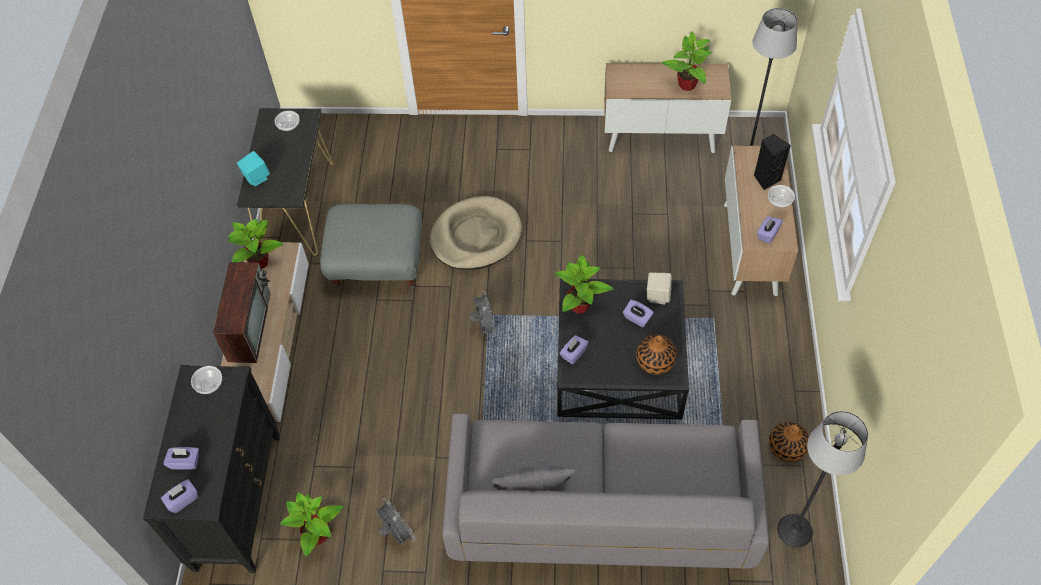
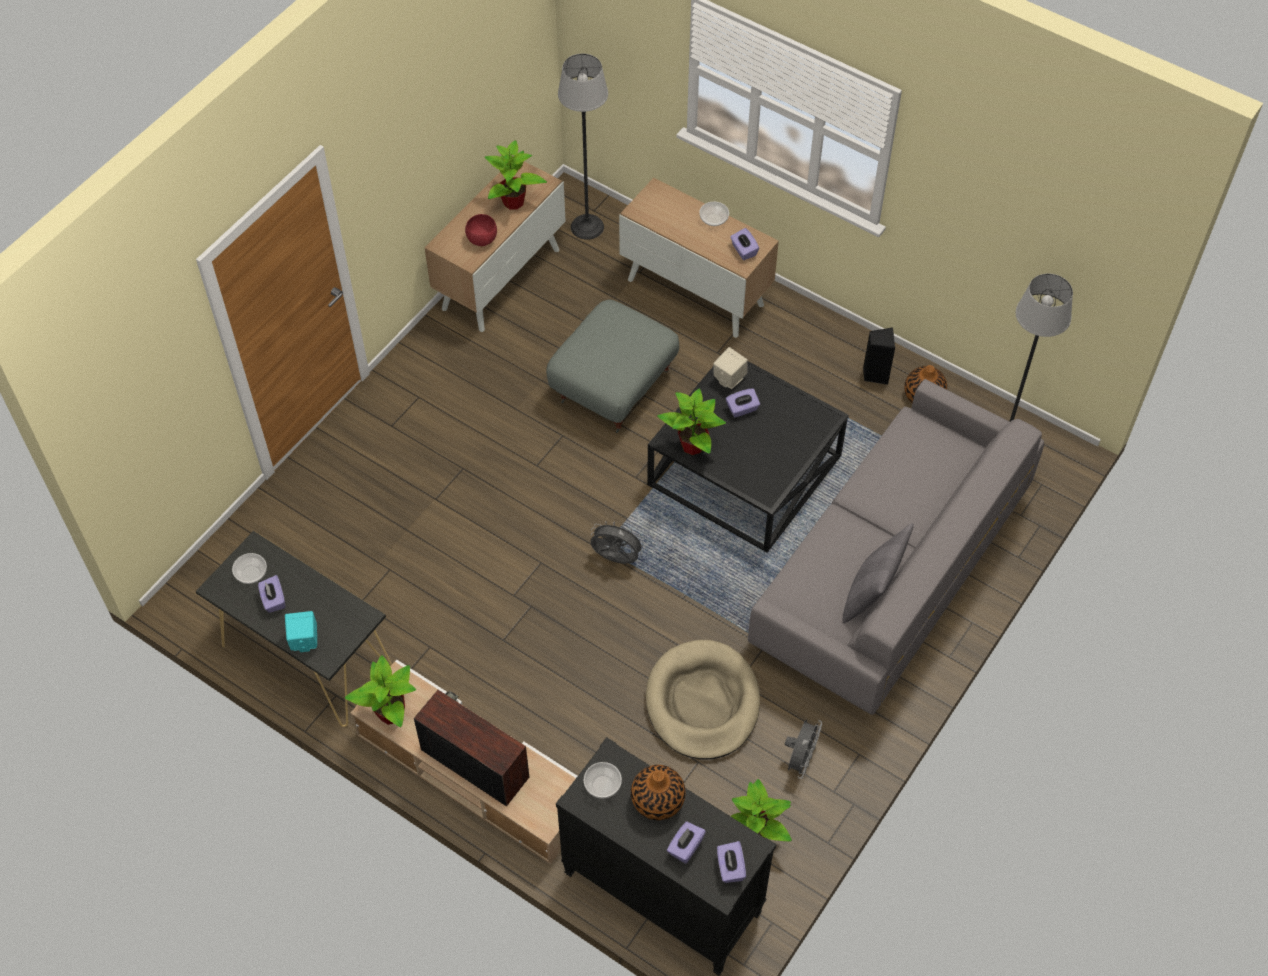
camera: 60 degrees left, 0 degrees up
(378, 263) = (455, 615): grey ottoman -> grey ottoman (613, 385)
(396, 533) = (800, 759): grey fan -> grey fan turned 120 degrees clockwise
(475, 236) = (494, 506): beige dog bed -> beige dog bed (702, 702)
(573, 354) = (744, 480): purple tissue box -> purple tissue box (273, 600)
(639, 86) = (482, 239): none -> red bowl
(655, 361) = (799, 422): vase -> vase (657, 800)
(766, 179) = (680, 213): black speaker -> black speaker (875, 374)

